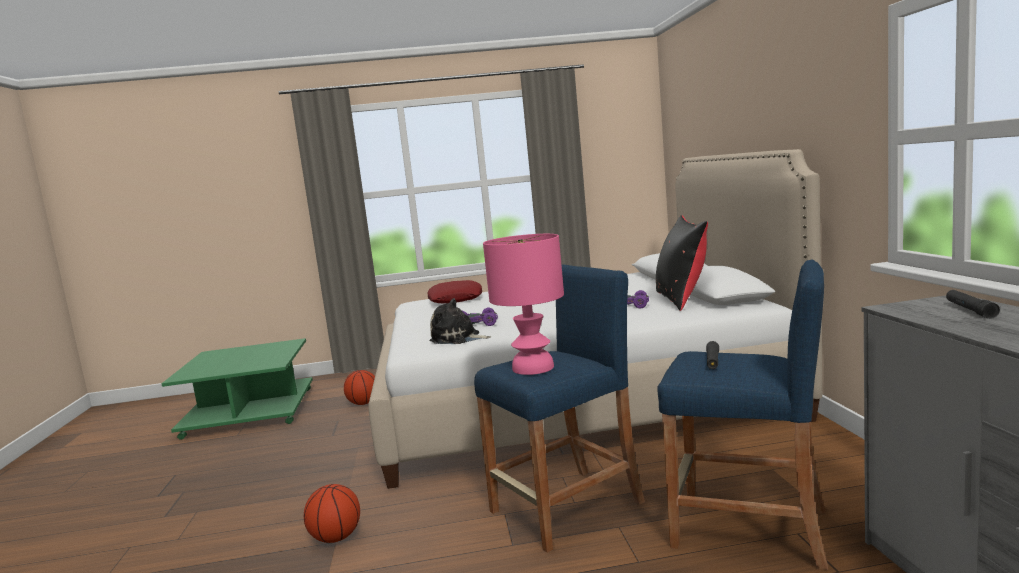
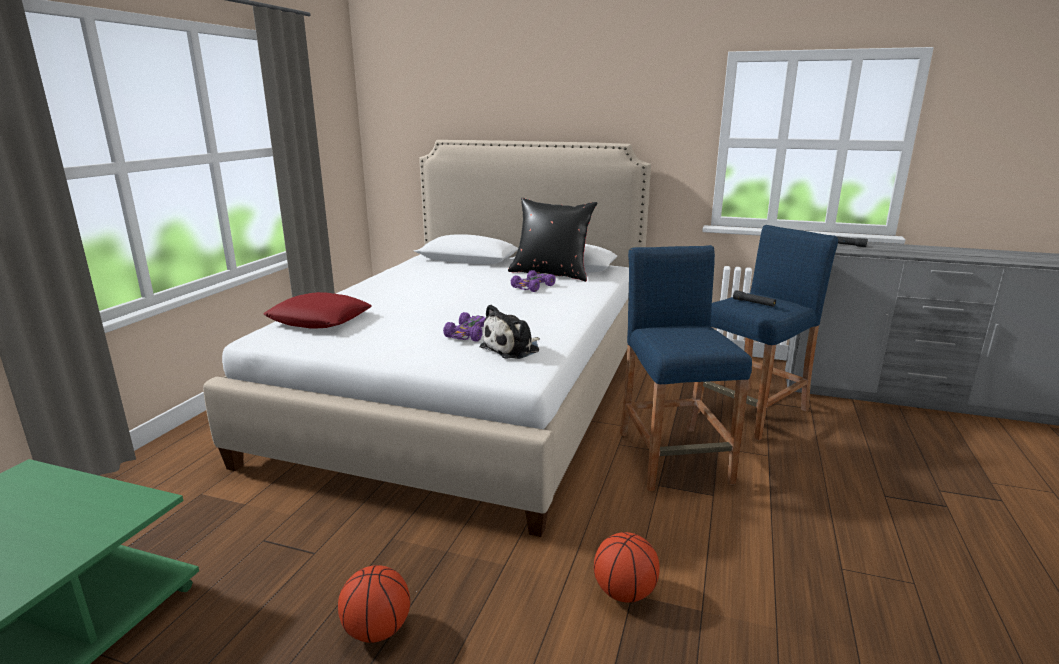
camera: 65 degrees left, 10 degrees up
(363, 403) = (237, 508): basketball -> basketball (377, 630)
(534, 368) = (700, 340): pink table lamp -> none

